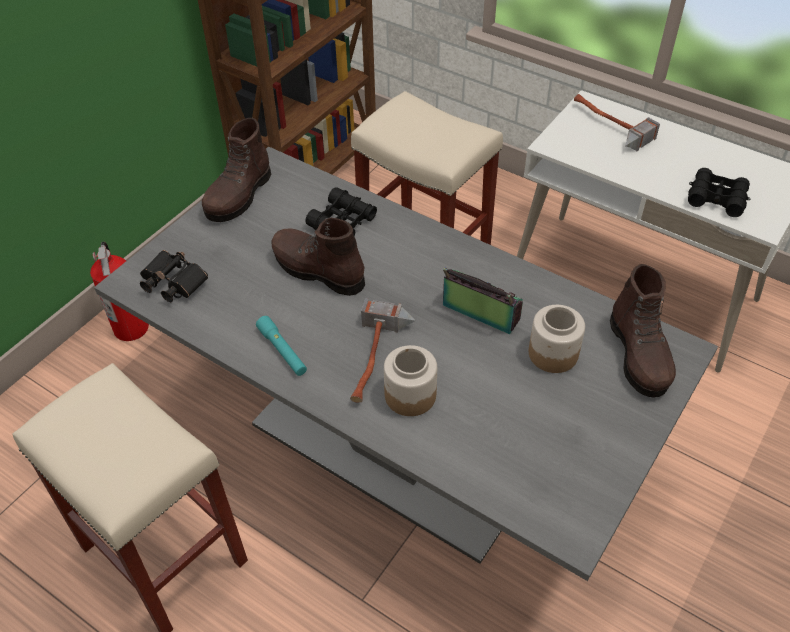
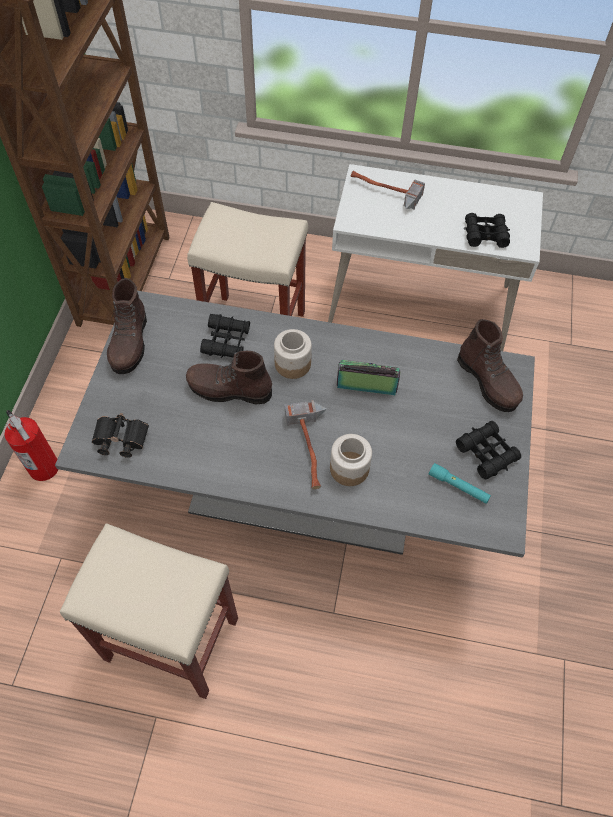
camera: 25 degrees left, 10 degrees up
(282, 351) = (238, 466): turquoise flashlight -> turquoise flashlight (458, 486)
(552, 354) = (431, 400): jar -> jar (292, 364)
(596, 436) = (486, 453): none -> black binoculars

